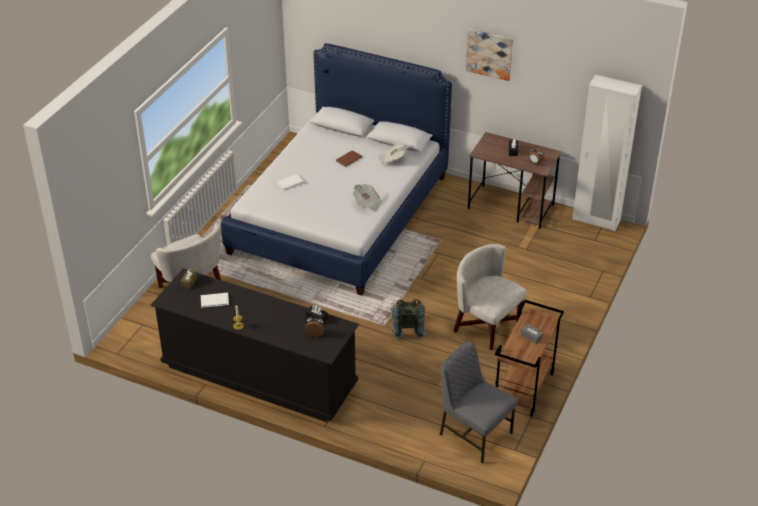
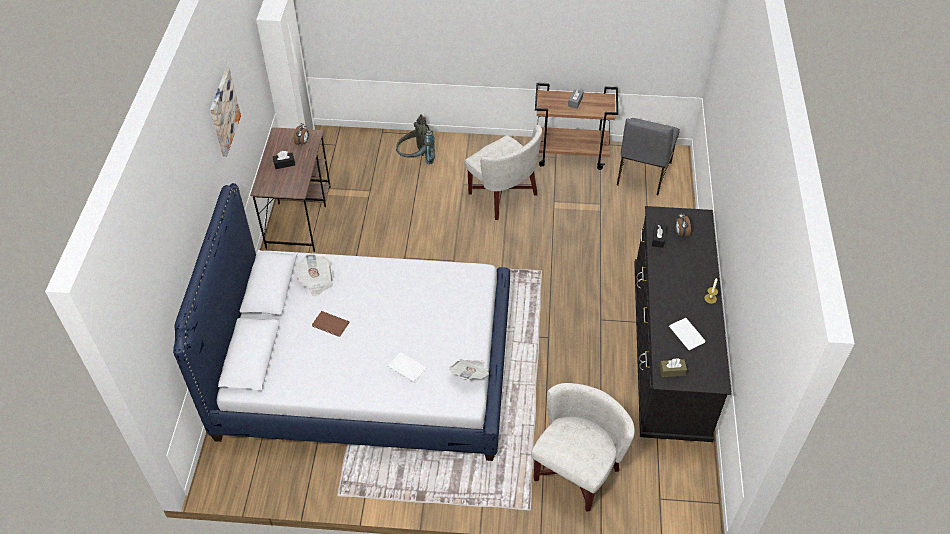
camera: 110 degrees left, 10 degrees up
(367, 204) = (417, 279): newspaper -> newspaper (470, 374)
(407, 328) = (536, 252): grey backpack -> grey backpack (416, 159)
(486, 326) = (502, 195): white armchair -> white armchair turned 60 degrees counterclockwise

